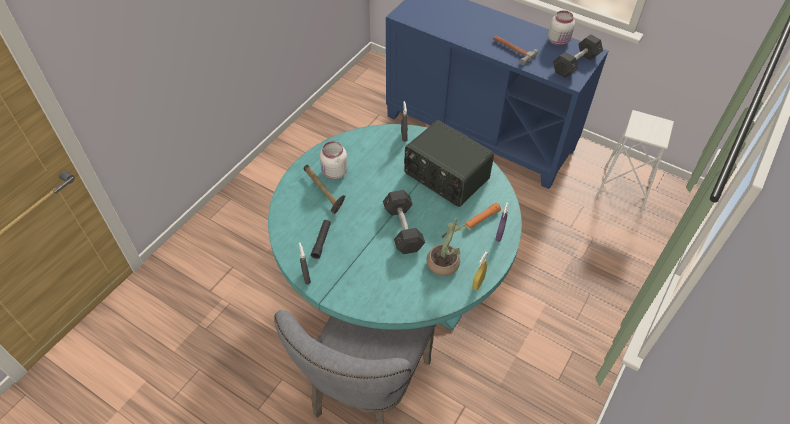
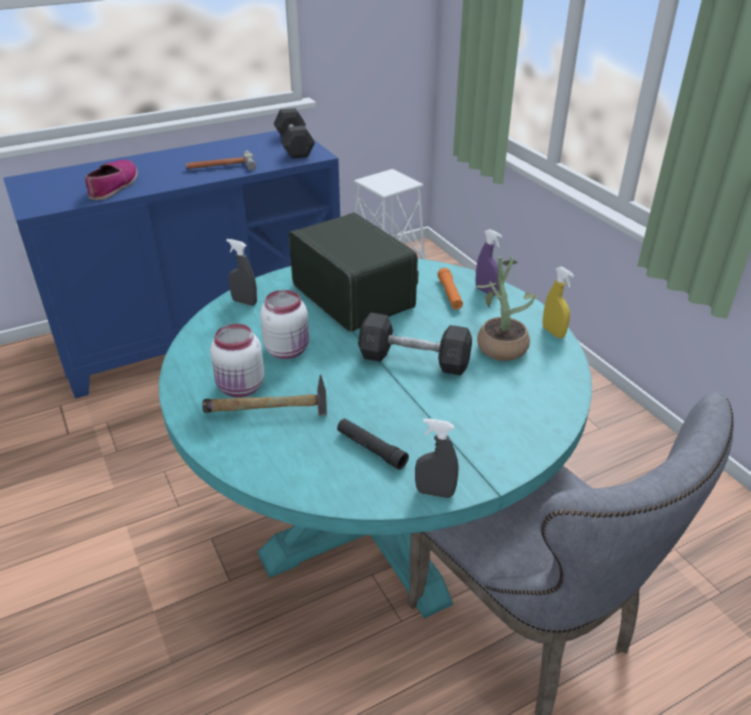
camera: 60 degrees left, 15 degrees down
(445, 177) = (354, 296): radio -> radio turned 105 degrees counterclockwise
(449, 25) = (113, 186): none -> shoe
(559, 41) = (247, 142): white jar -> white jar (288, 350)

